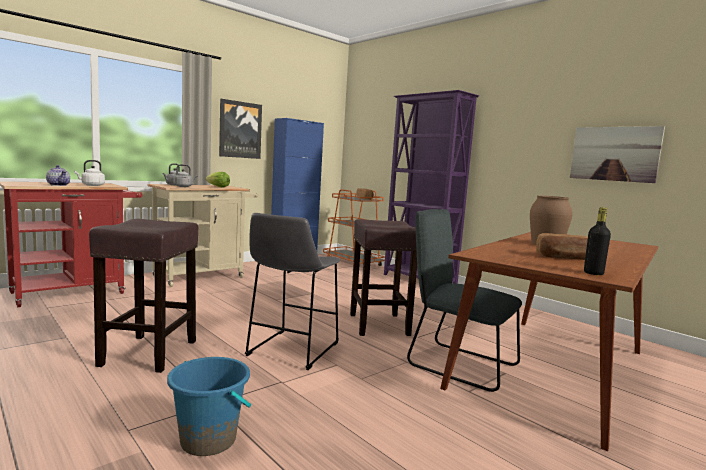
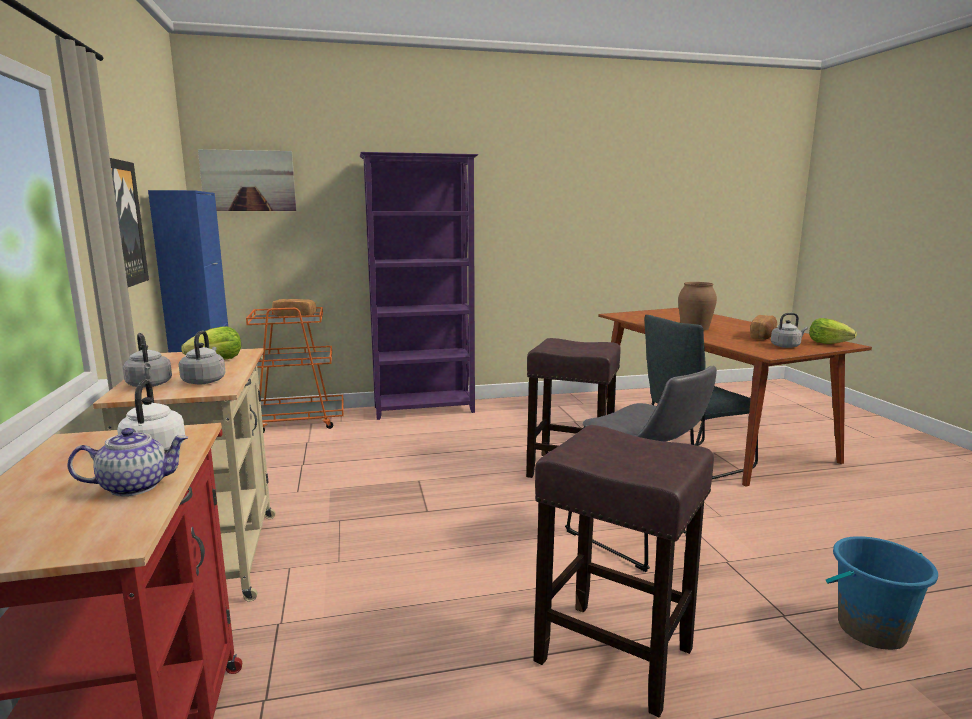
camera: 60 degrees left, 5 degrees up
(531, 261) = (786, 346): none -> grey kettle
(593, 273) = (828, 343): black bottle -> lettuce
(614, 154) = (619, 227): picture -> picture (248, 180)

